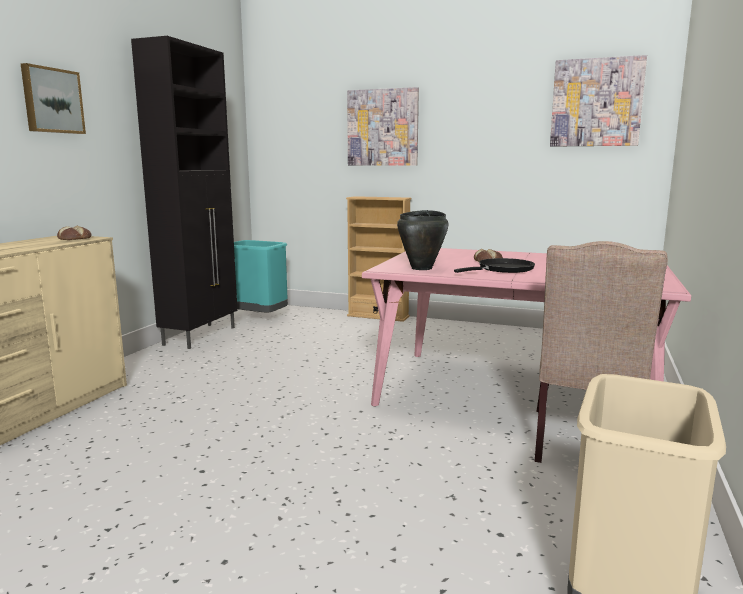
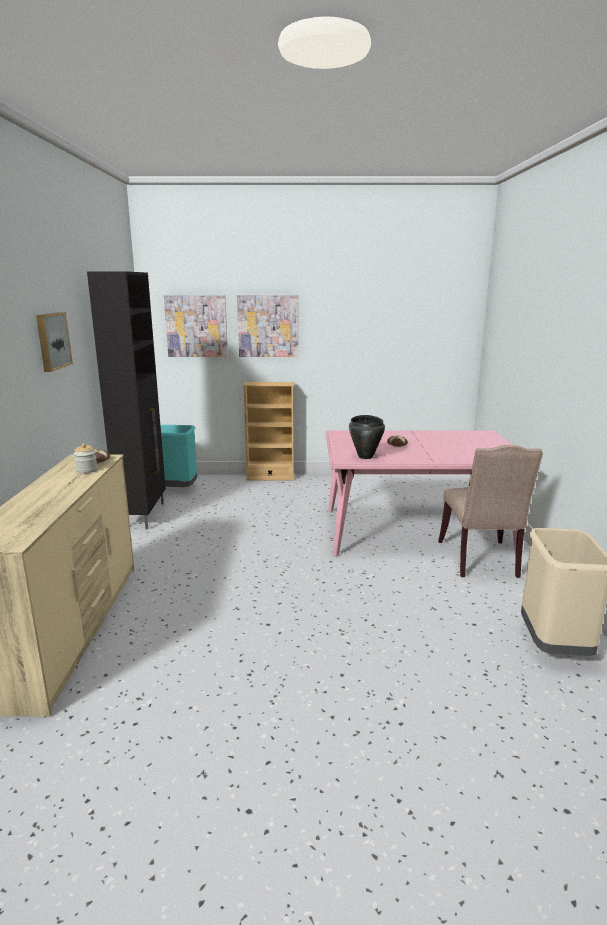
camera: 20 degrees left, 5 degrees up
(43, 243) = (86, 470): none -> jar
(503, 269) = (417, 452): black frying pan -> none
(596, 103) = (431, 311): picture -> picture (196, 326)

